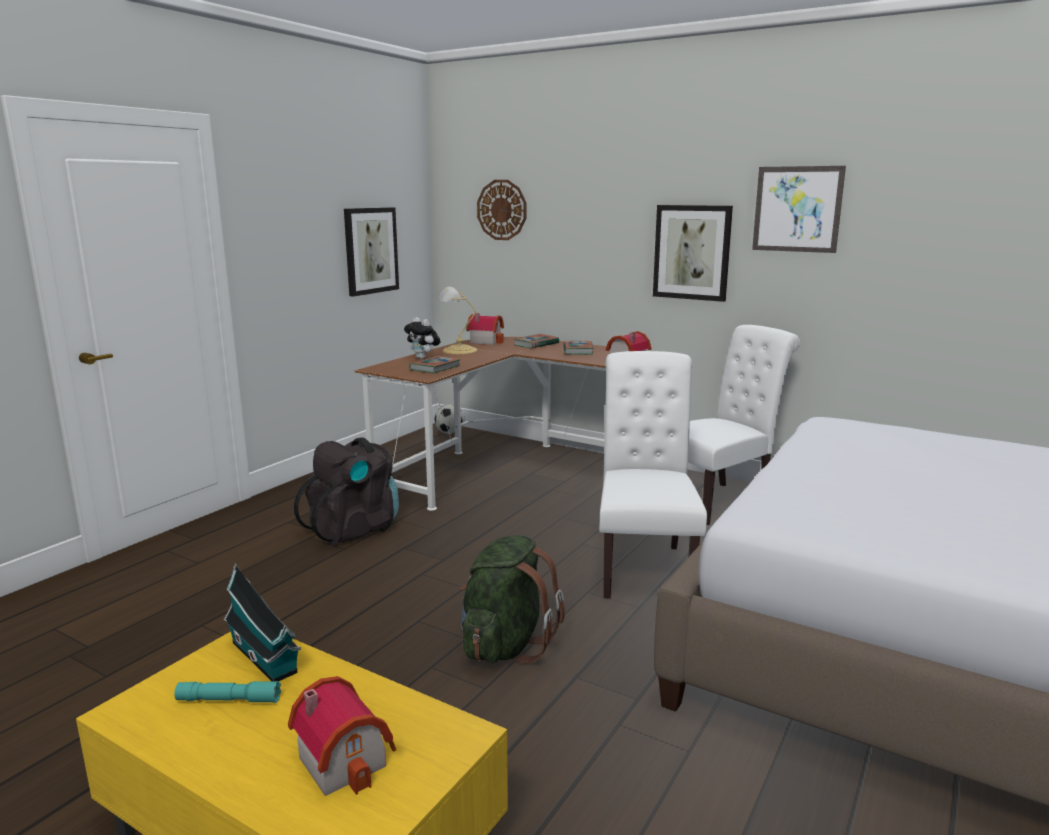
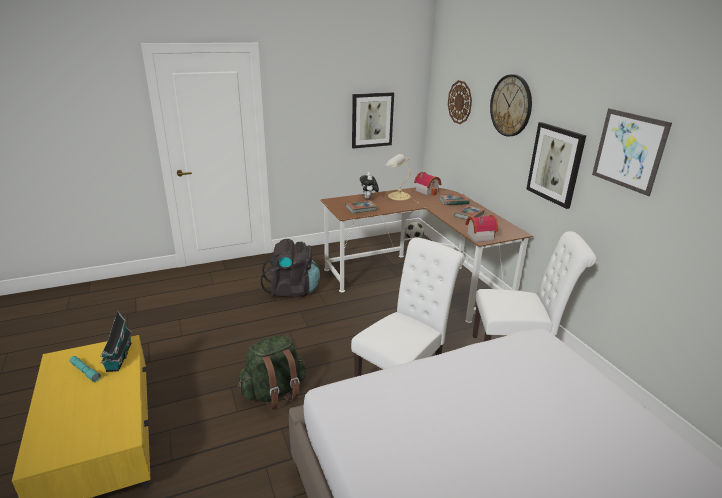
camera: 35 degrees right, 10 degrees up
(346, 758) = (80, 422): toy house -> none
(601, 195) = (511, 105): none -> wall clock

